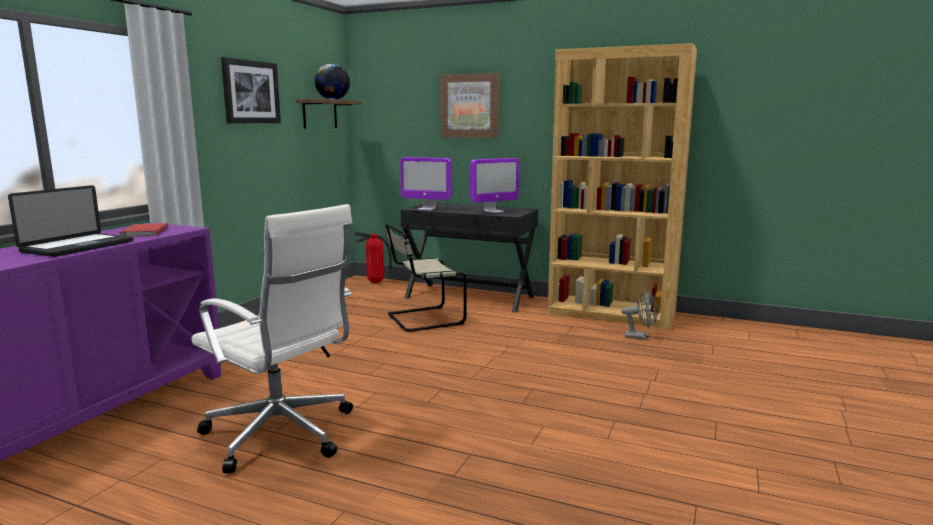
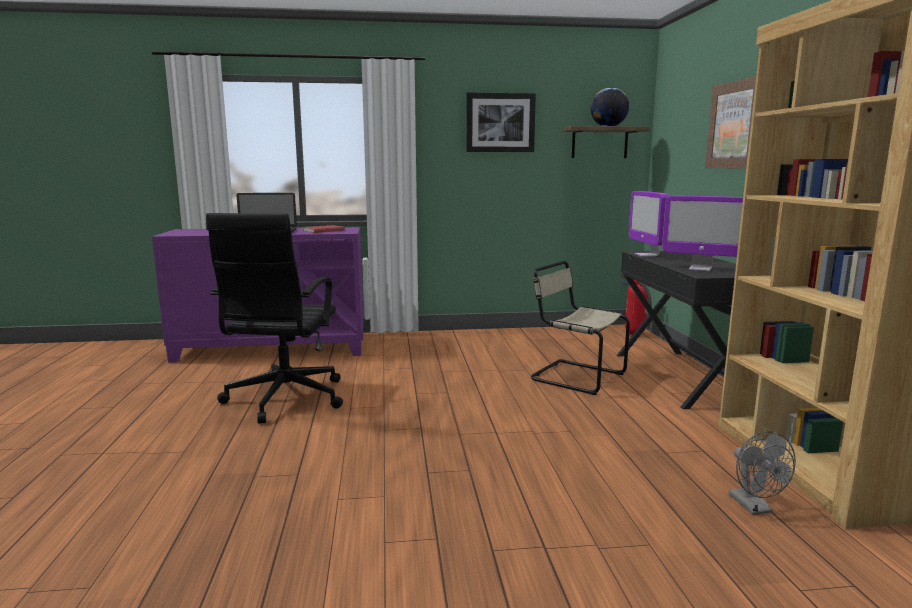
camera: 60 degrees right, 0 degrees up
(282, 435) = (284, 400): white office chair -> black office chair

